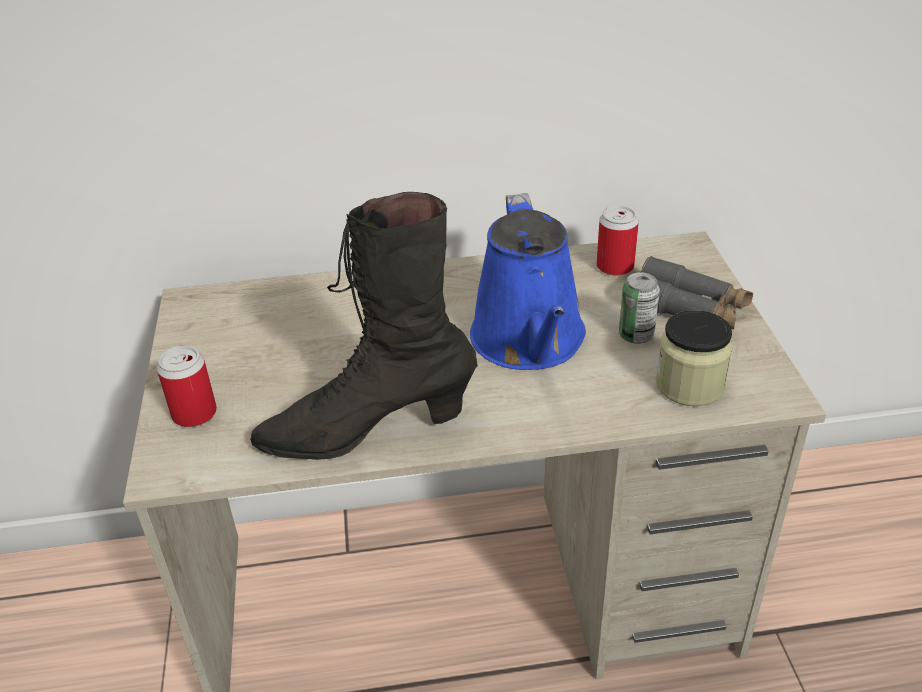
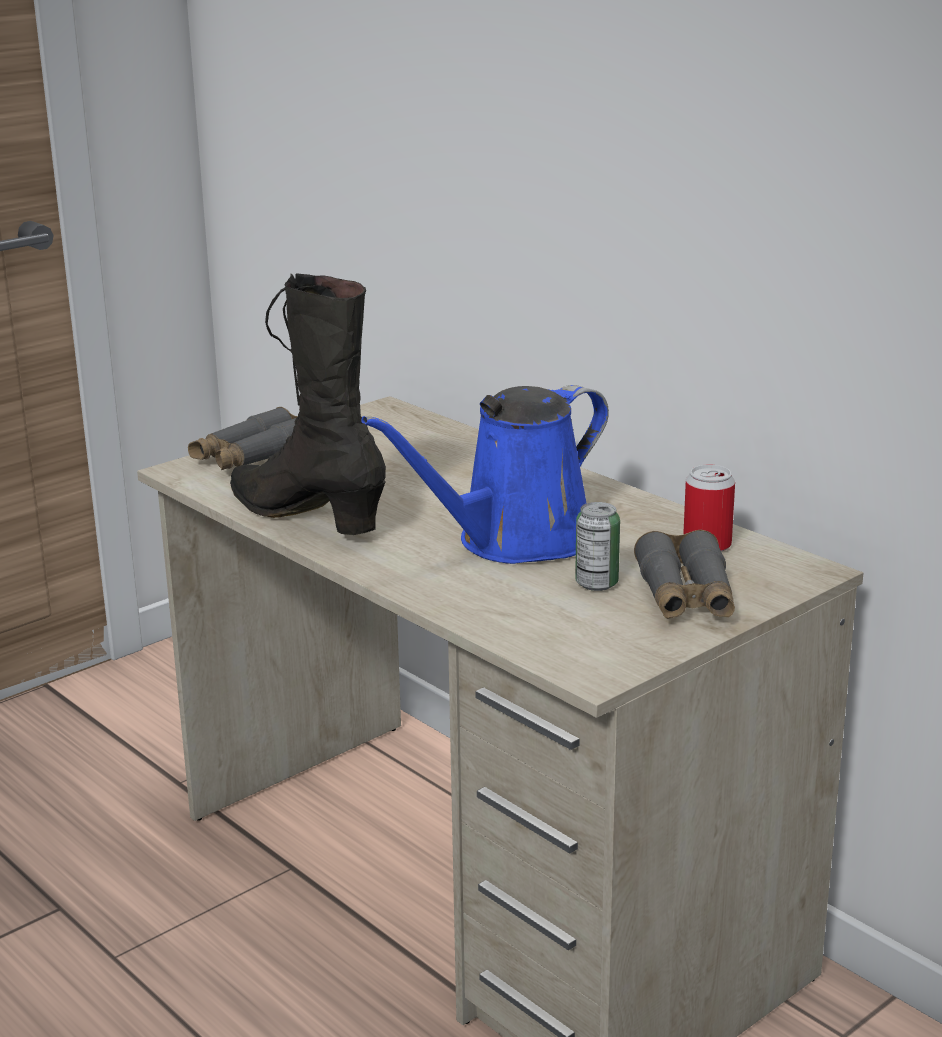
camera: 55 degrees right, 15 degrees down
(194, 414) = (253, 457): can -> grey binoculars
(689, 385) = (549, 626): jar -> none

